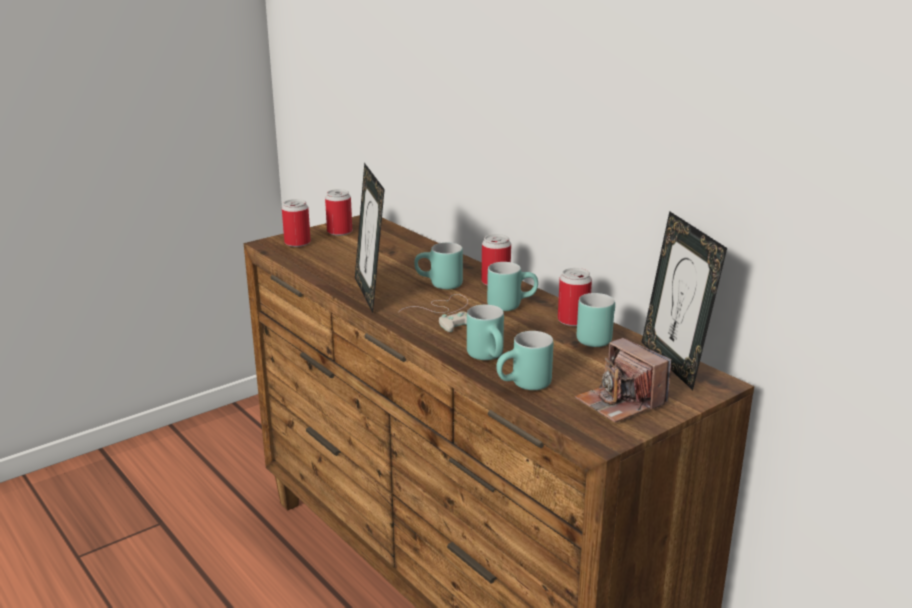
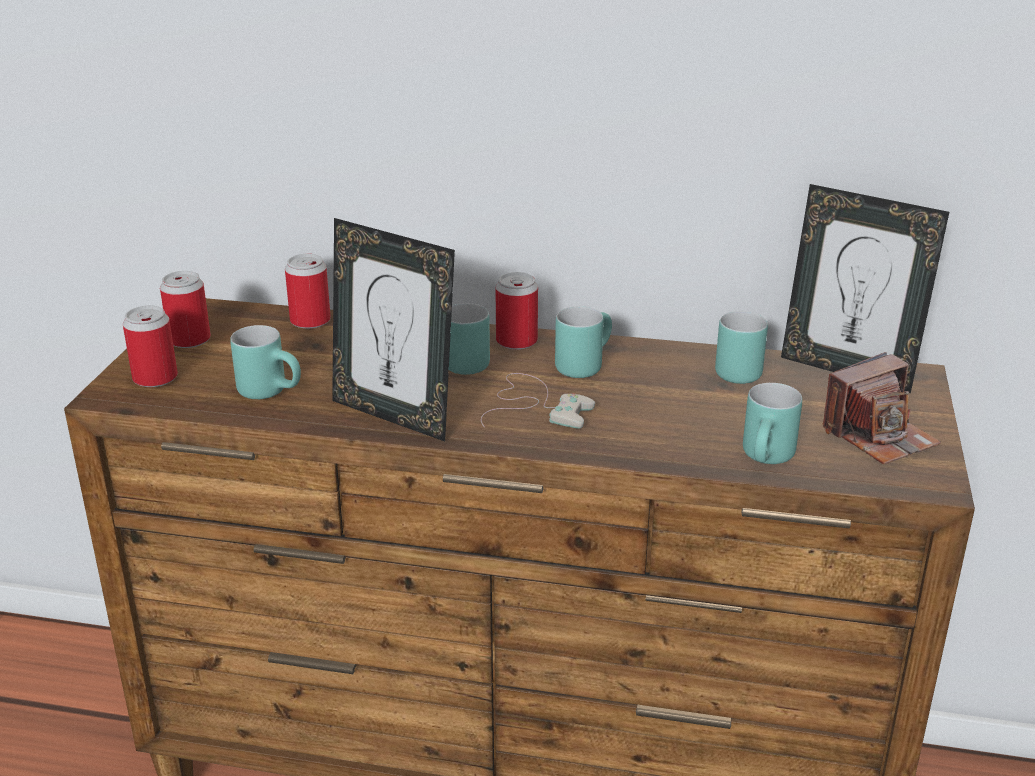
camera: 40 degrees left, 5 degrees up
(490, 357) = (676, 441): turquoise mug -> turquoise mug (273, 391)
(573, 320) = (677, 358): can -> can (310, 321)
(620, 402) = (879, 436): camera -> camera turned 45 degrees counterclockwise

